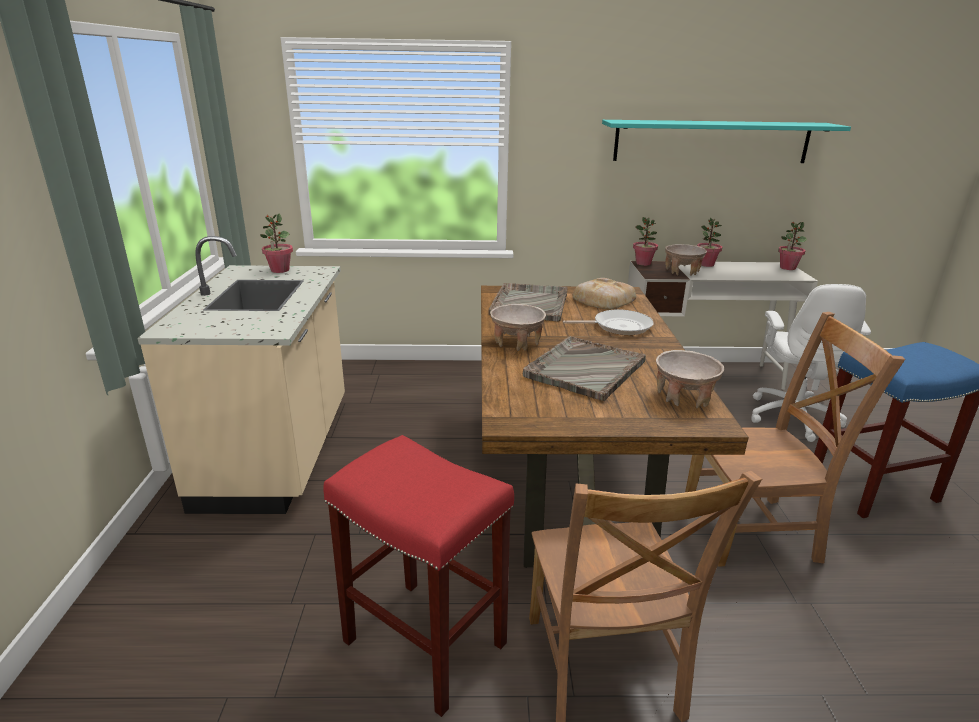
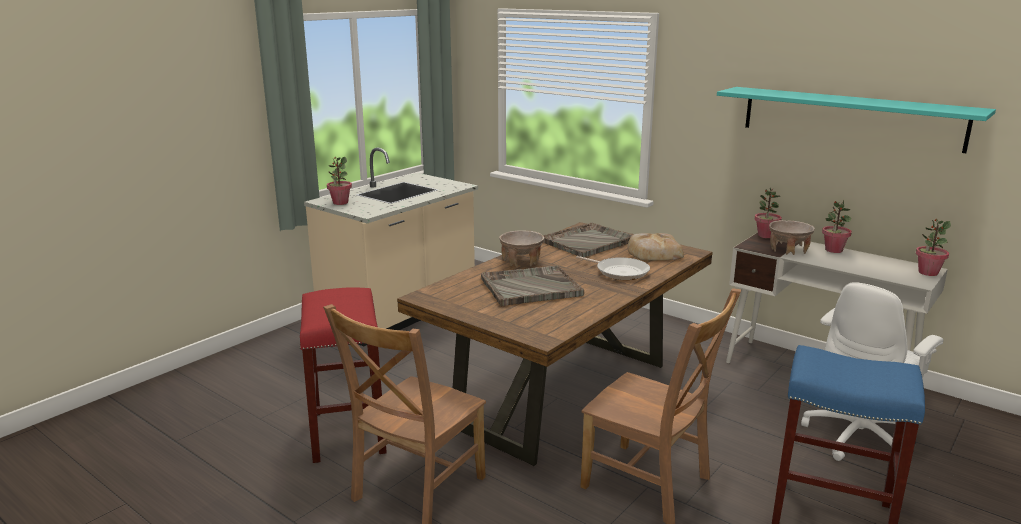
camera: 40 degrees right, 5 degrees down
(280, 270) = (437, 181): potted plant -> potted plant (340, 202)
(684, 397) = (558, 320): beige bowl -> none

